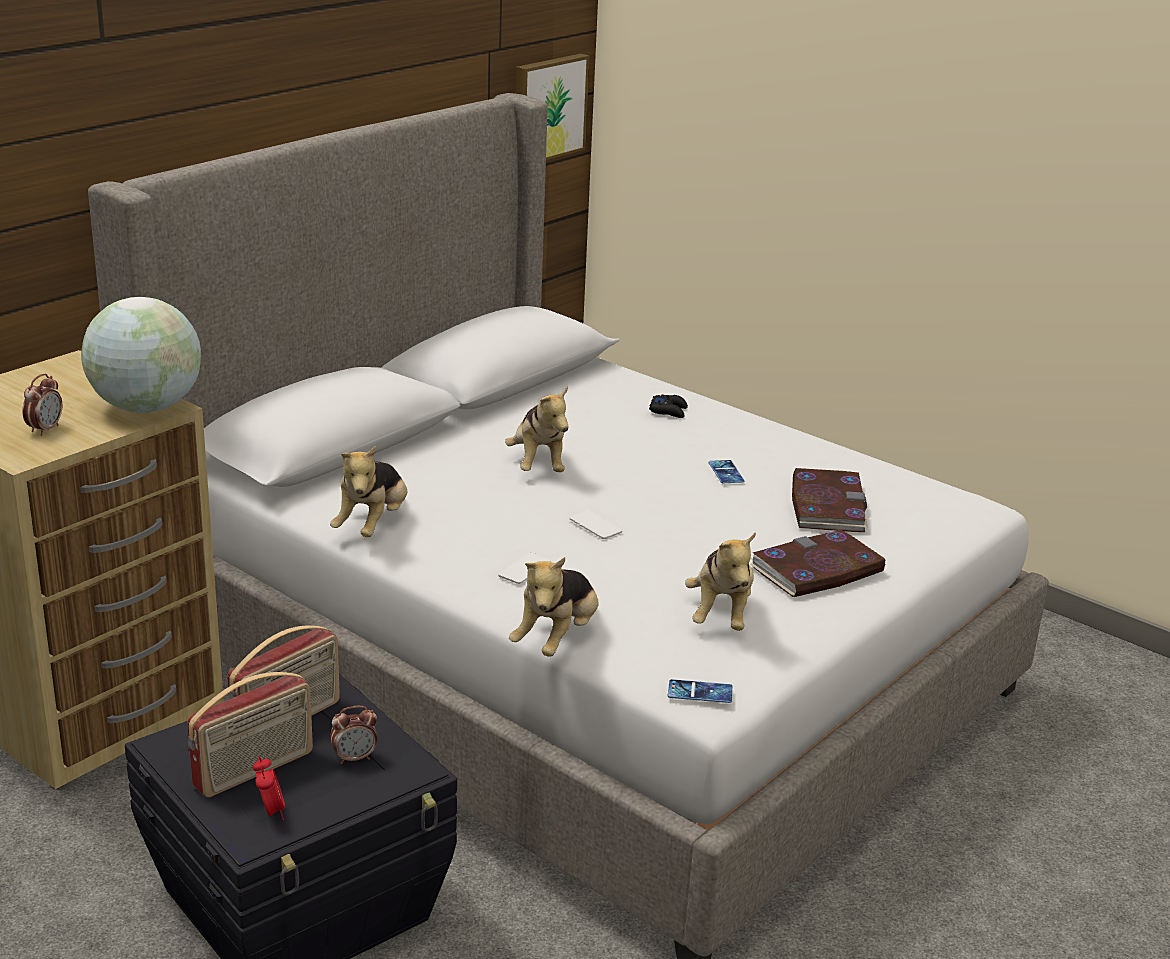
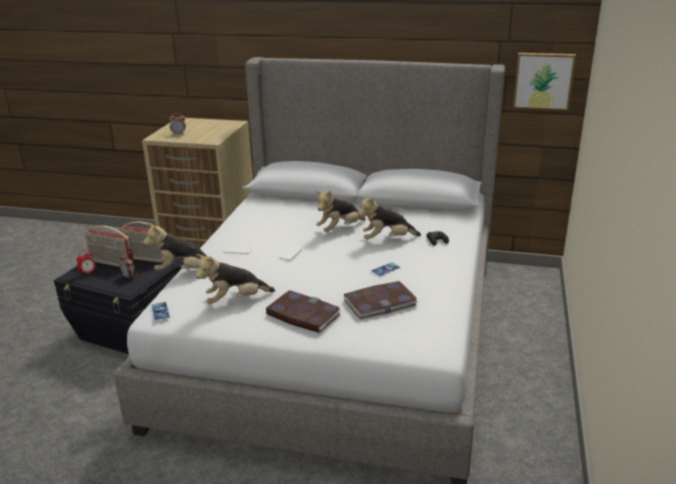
camera: 65 degrees right, 0 degrees up
(147, 407) = (210, 139): globe -> none
(372, 525) = (248, 216): plush toy -> plush toy (387, 239)

